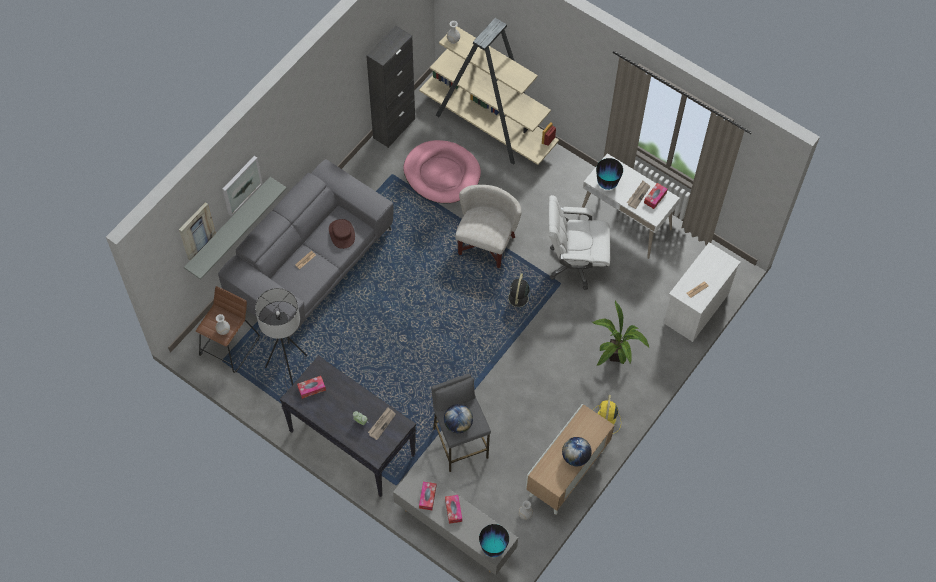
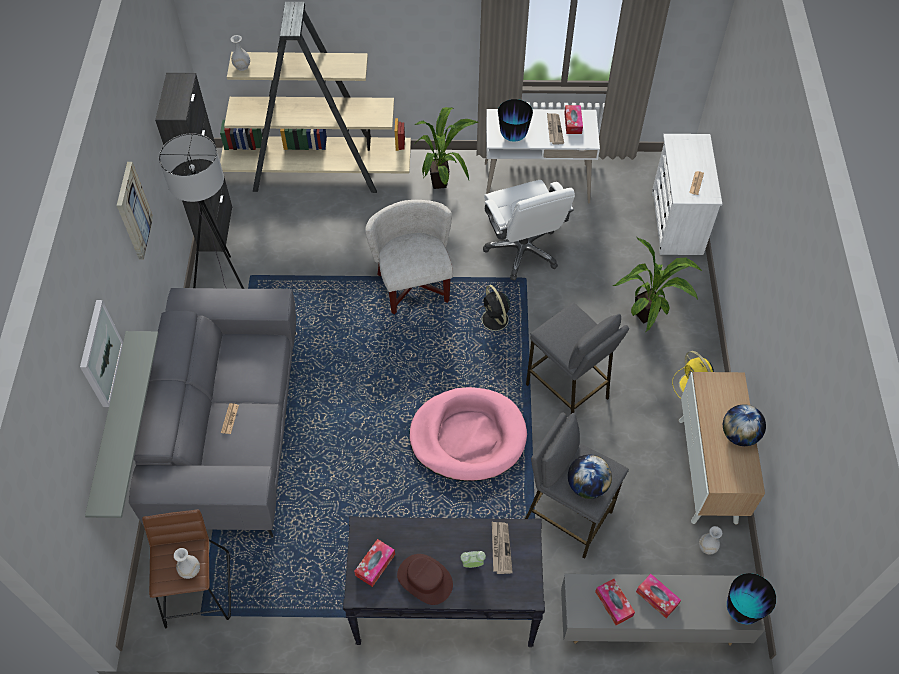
camera: 35 degrees left, 5 degrees down
(196, 230) = (76, 449): picture -> picture (133, 211)
(290, 376) = (305, 575): grey floor lamp -> grey floor lamp (228, 284)
(342, 234) = (252, 362): brown hat -> brown hat (425, 579)
(442, 174) = (307, 244): pink dog bed -> pink dog bed (468, 436)
(524, 371) = (567, 391): none -> grey stool
(562, 184) = (442, 183): none -> potted plant
(575, 264) = (523, 250): white office chair -> white office chair turned 75 degrees counterclockwise

